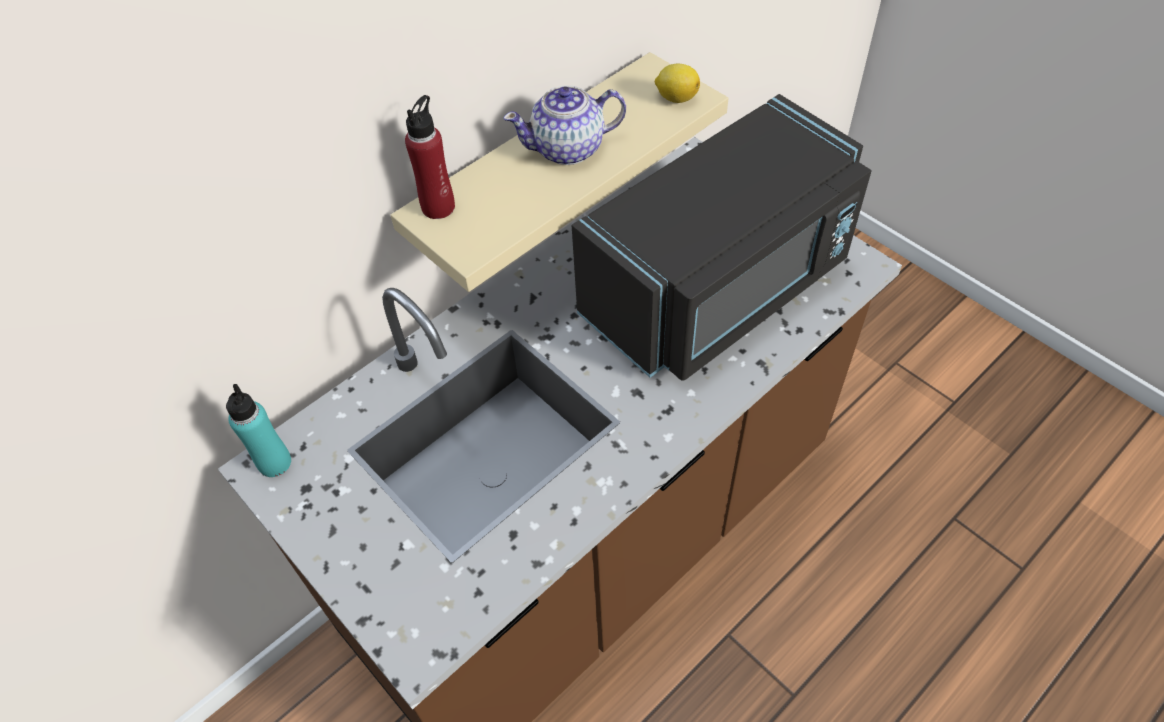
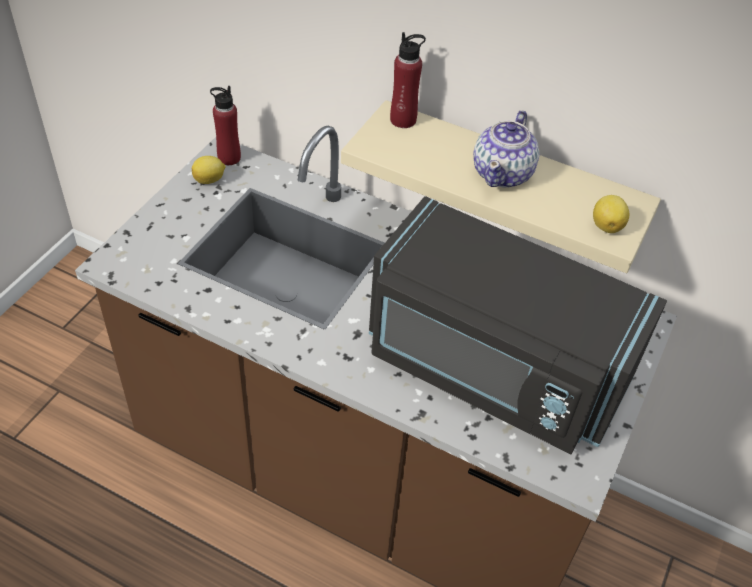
camera: 65 degrees right, 5 degrees down
(274, 463) = (229, 158): turquoise bottle -> red bottle
(308, 494) = (210, 180): none -> lemon
(569, 149) = (503, 173): teapot -> teapot turned 120 degrees counterclockwise

